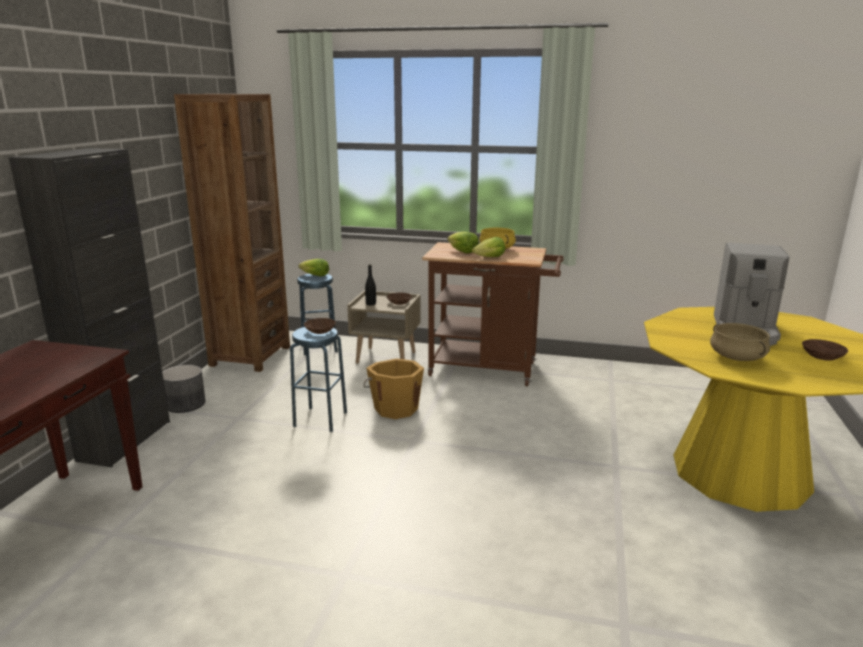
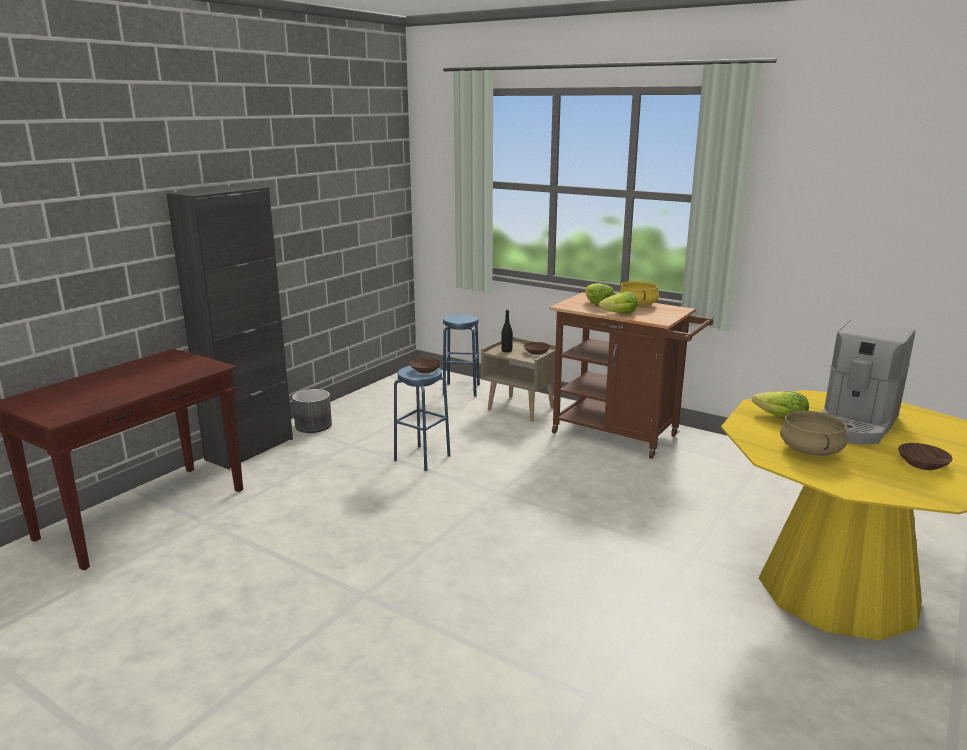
camera: 20 degrees right, 0 degrees up
(250, 356) = (393, 390): brown bookcase -> none
(315, 275) = (461, 316): lettuce -> lettuce (780, 418)
(395, 408) = (499, 459): orange bucket -> none

